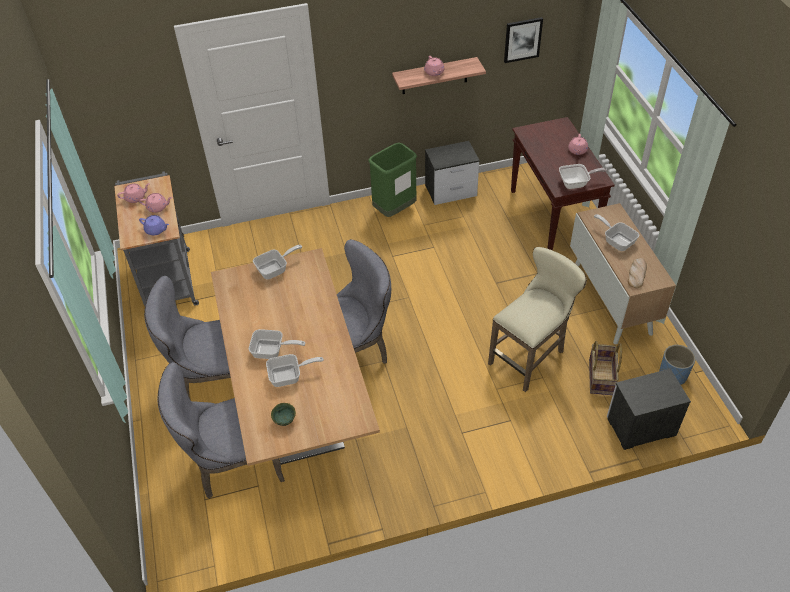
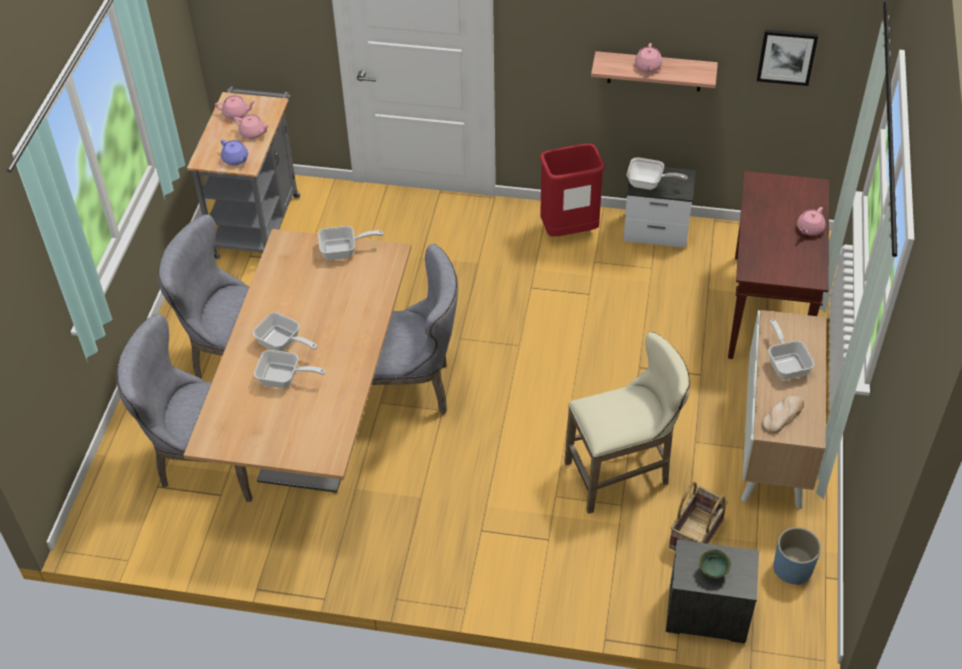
camera: 25 degrees right, 0 degrees up
(285, 420) = (250, 425): green bowl -> green bowl (714, 572)
(394, 210) = (569, 231): green trash can -> red trash can
(576, 183) = (777, 271): frying pan -> frying pan (648, 184)

